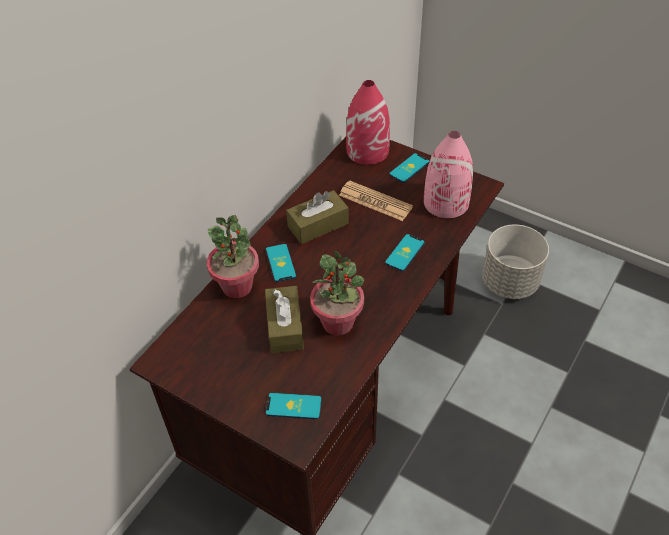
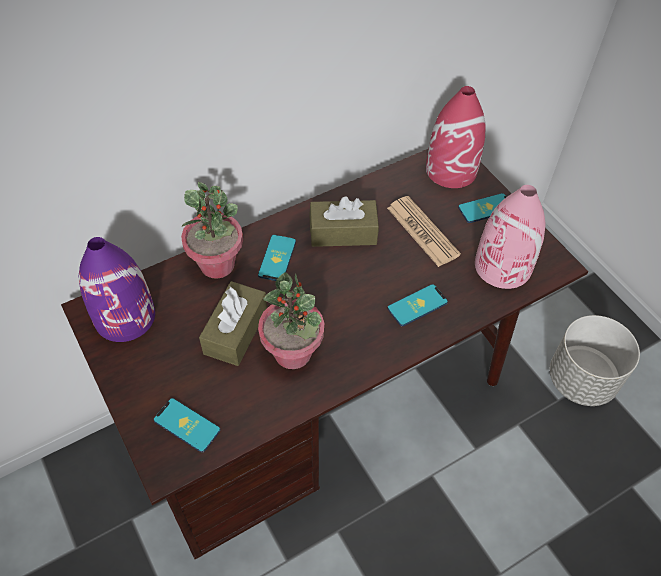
camera: 25 degrees right, 5 degrees up
(190, 354) = (125, 316): none -> purple vase

